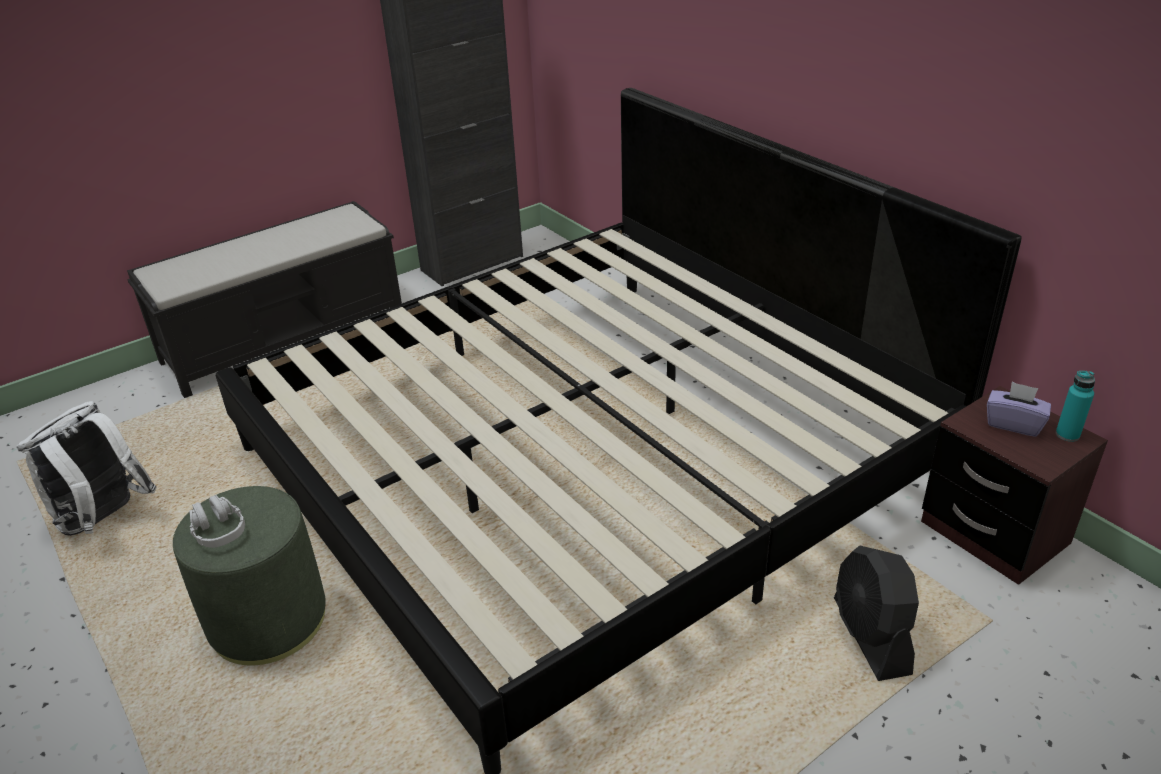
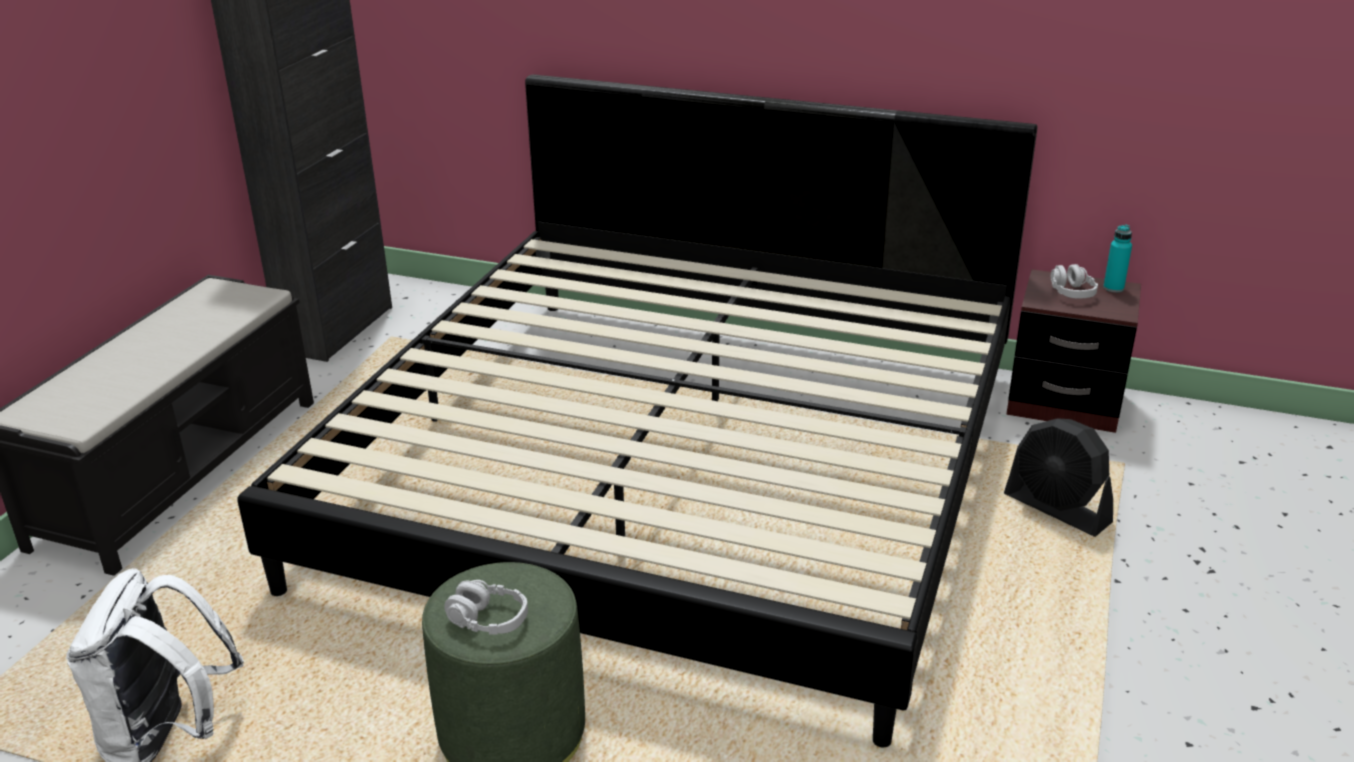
camera: 35 degrees left, 5 degrees down
(1013, 424) = (1071, 292): purple tissue box -> grey headphones

